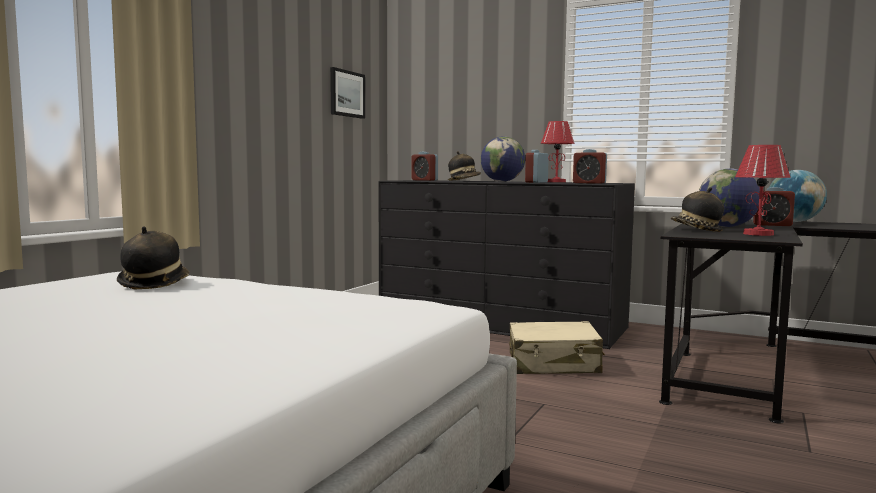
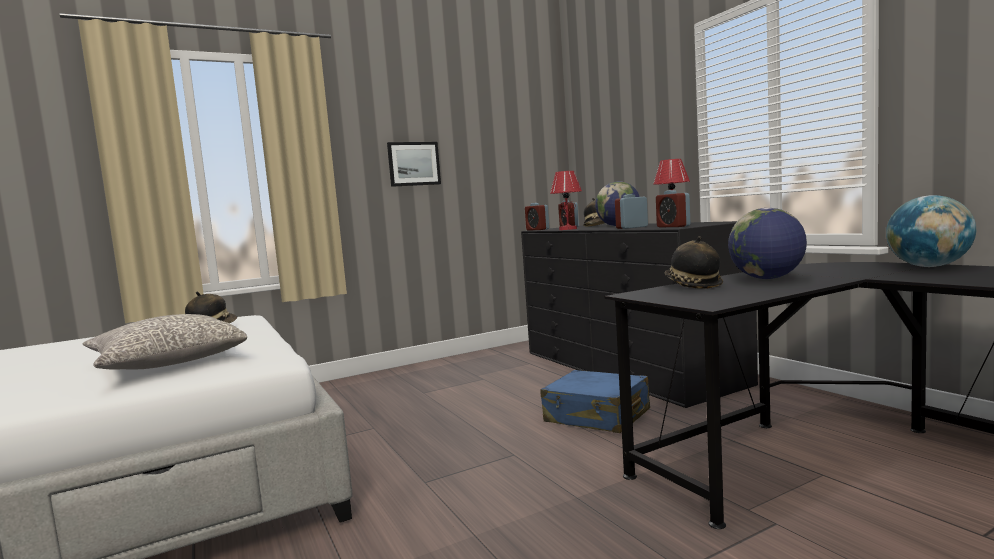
camera: 35 degrees right, 0 degrees up
(290, 315) = (166, 362): none -> grey pillow
(346, 93) = (511, 154): picture -> picture (414, 164)
(553, 364) = (597, 416): beige suitcase -> blue suitcase
(759, 234) = (737, 293): red table lamp -> red table lamp (568, 229)
(772, 225) = (851, 274): alarm clock -> alarm clock (537, 229)

